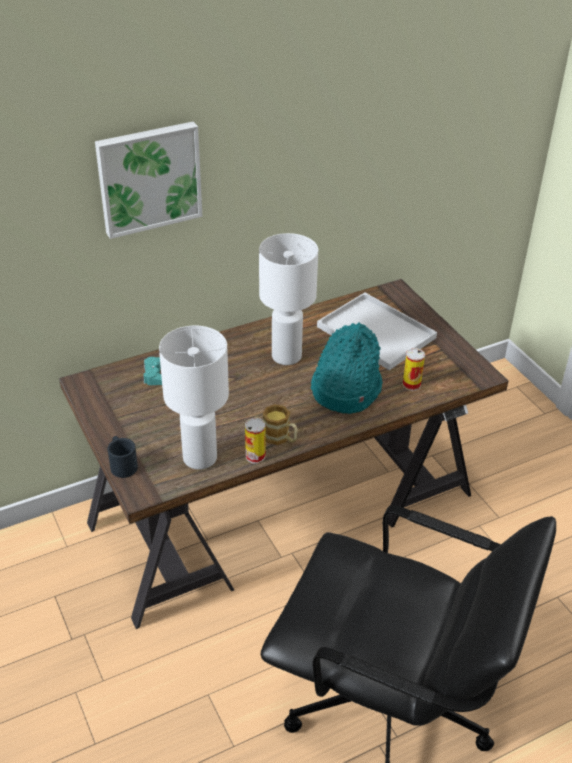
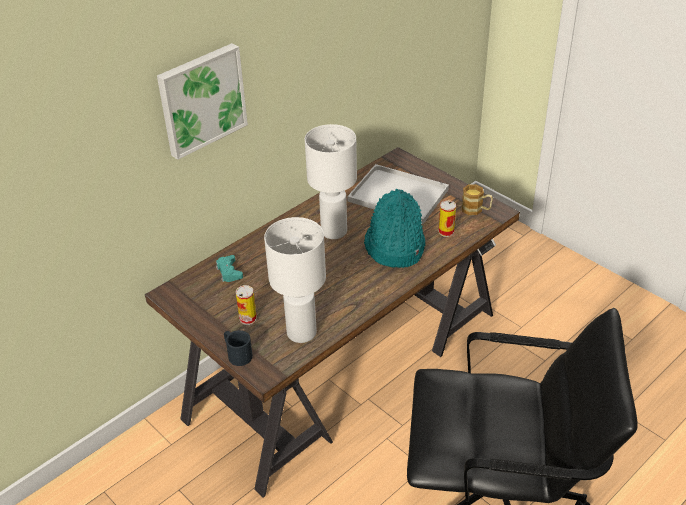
camera: 15 degrees left, 0 degrees up
(255, 456) = (347, 320): can -> can (248, 318)
(280, 438) = (361, 300): mug -> mug (476, 210)

